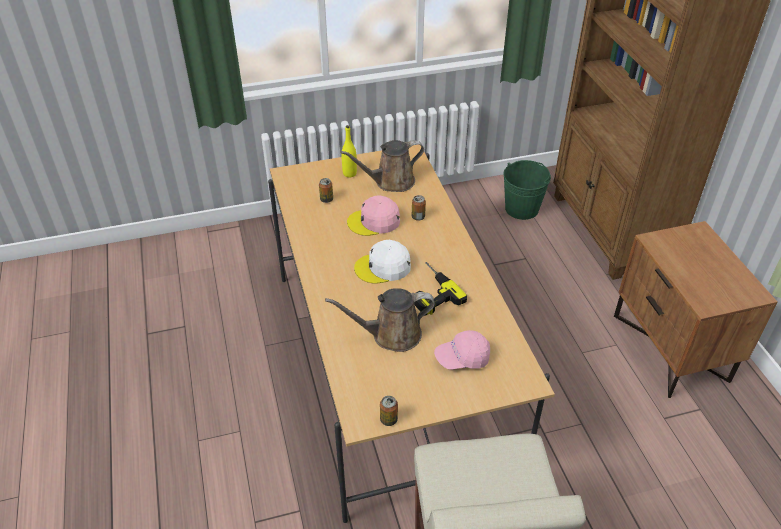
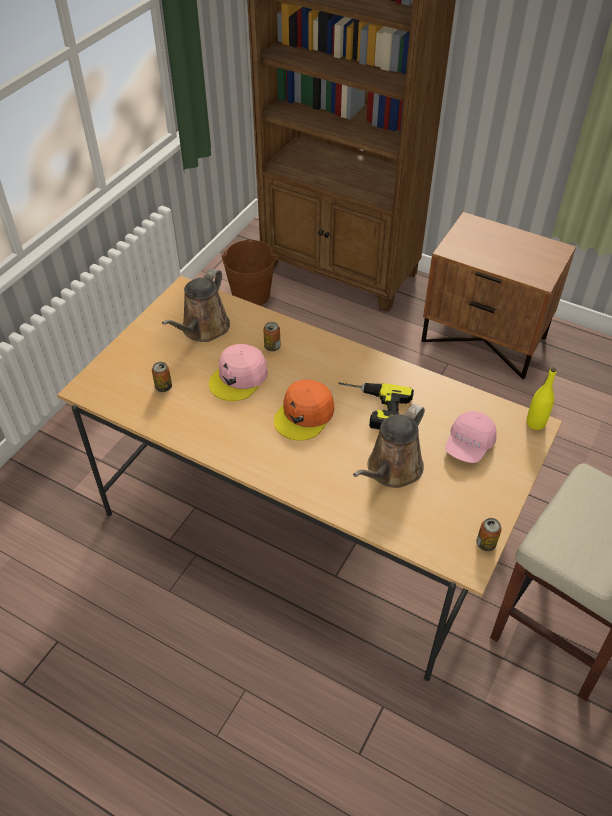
camera: 45 degrees left, 5 degrees up
(349, 173) = (151, 346): yellow bottle -> yellow bottle (535, 423)
(383, 267) = (304, 415): white cap -> orange cap
(522, 209) = (251, 295): green bucket -> brown bucket

